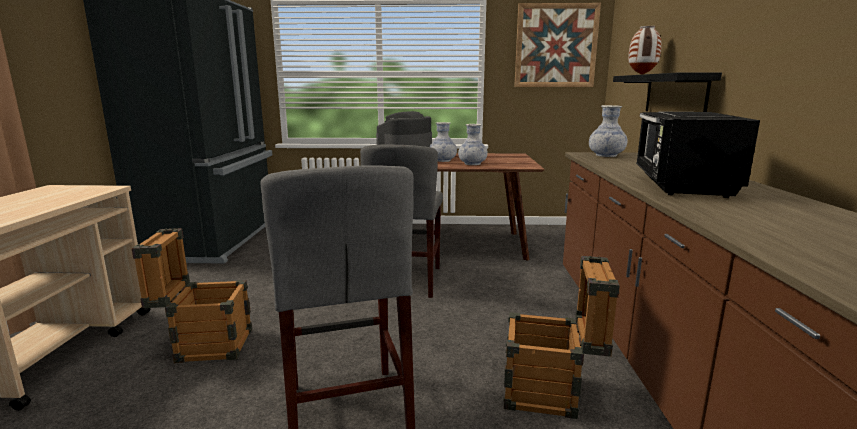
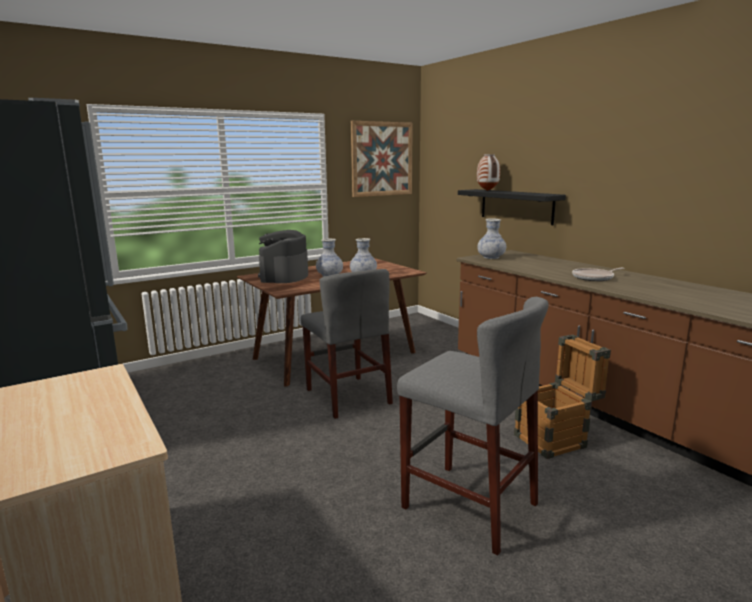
camera: 35 degrees left, 0 degrees up
(205, 345) = (267, 513): crate -> none
(681, 185) = (594, 278): black microwave -> frying pan

